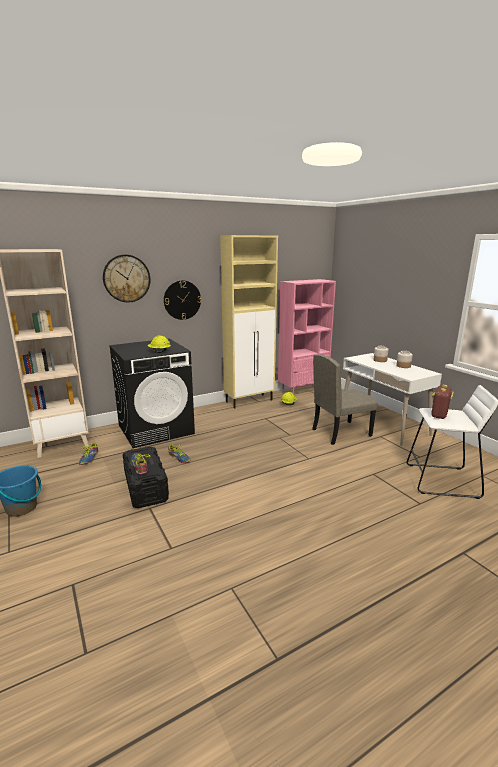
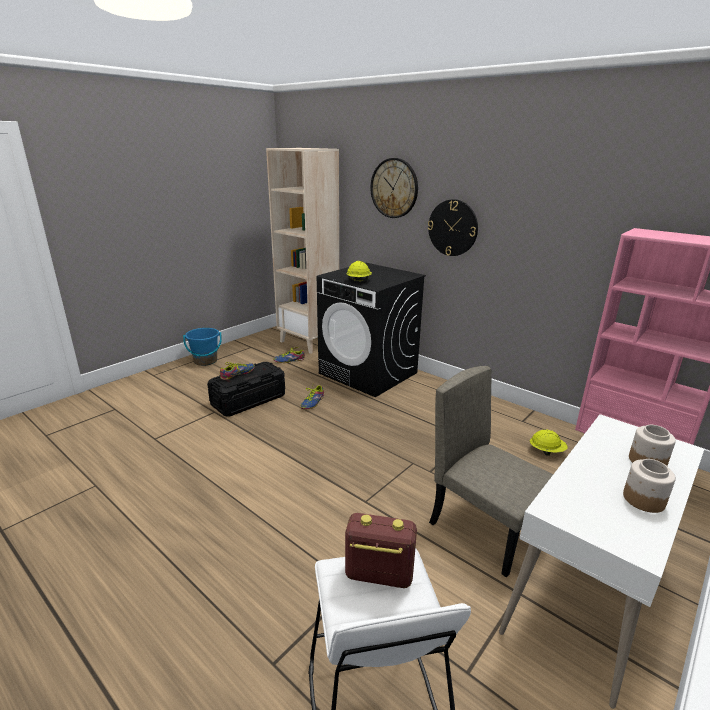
camera: 70 degrees right, 5 degrees up
(249, 401) = (514, 414): beige cabinet -> none

